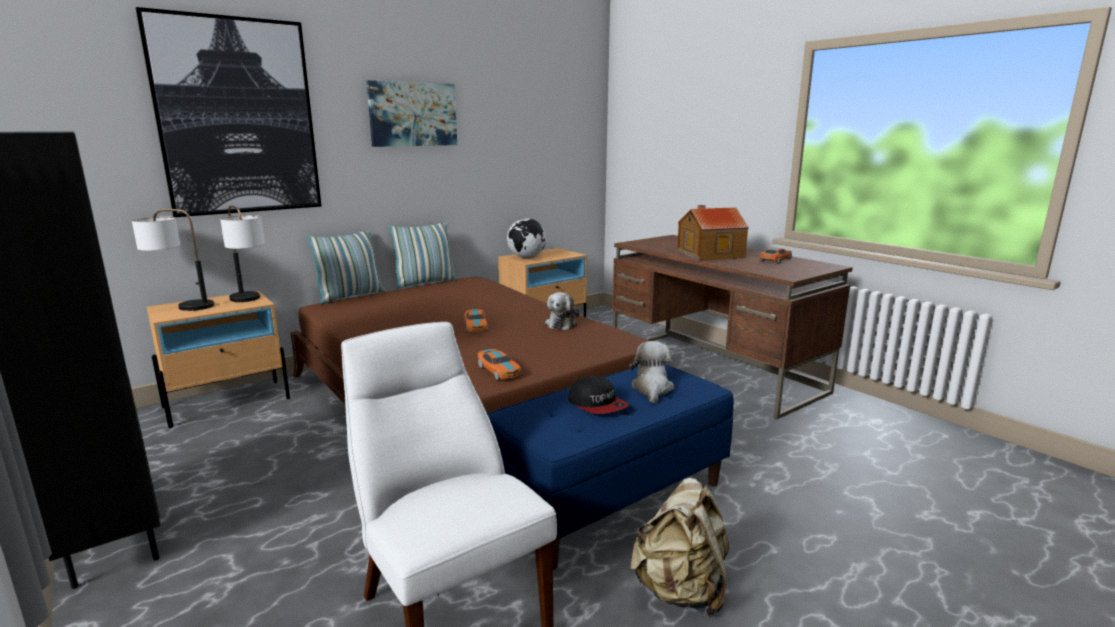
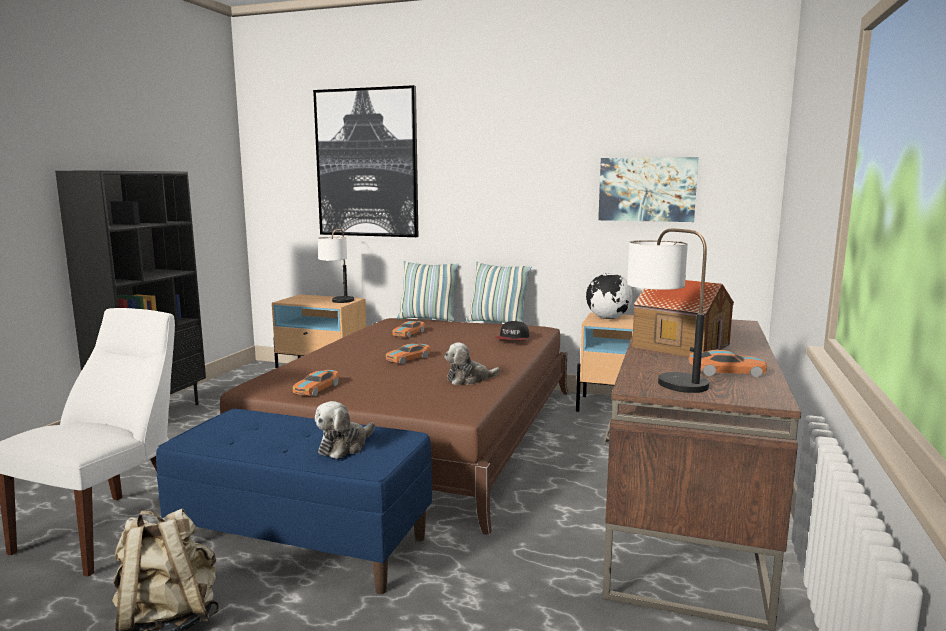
camera: 55 degrees right, 5 degrees down
(181, 306) = (308, 297): table lamp -> table lamp (663, 378)
(391, 311) = (409, 334): none -> toy car
(413, 114) = (508, 158): picture -> picture (647, 189)
(597, 404) = (283, 435): cap -> cap (513, 339)
(652, 389) = (344, 446): plush toy -> plush toy turned 150 degrees clockwise

